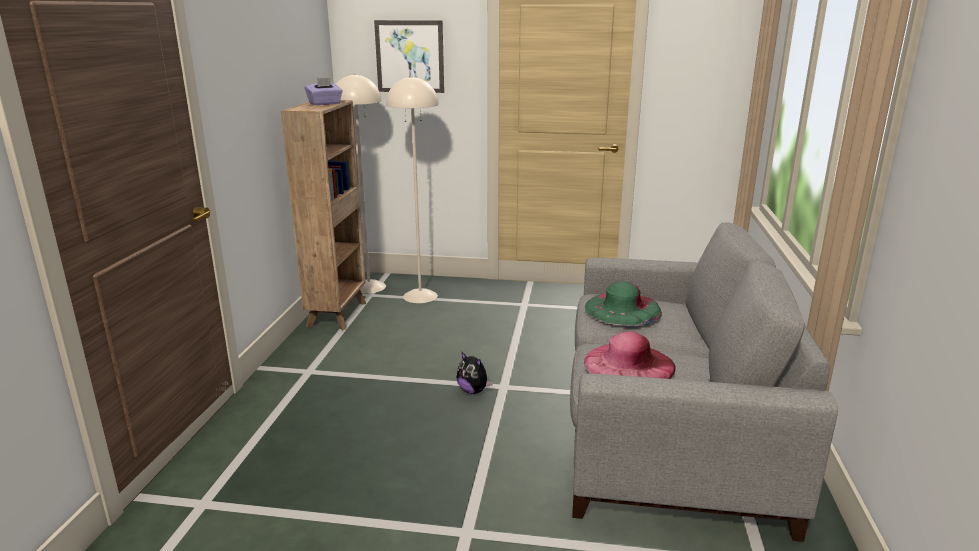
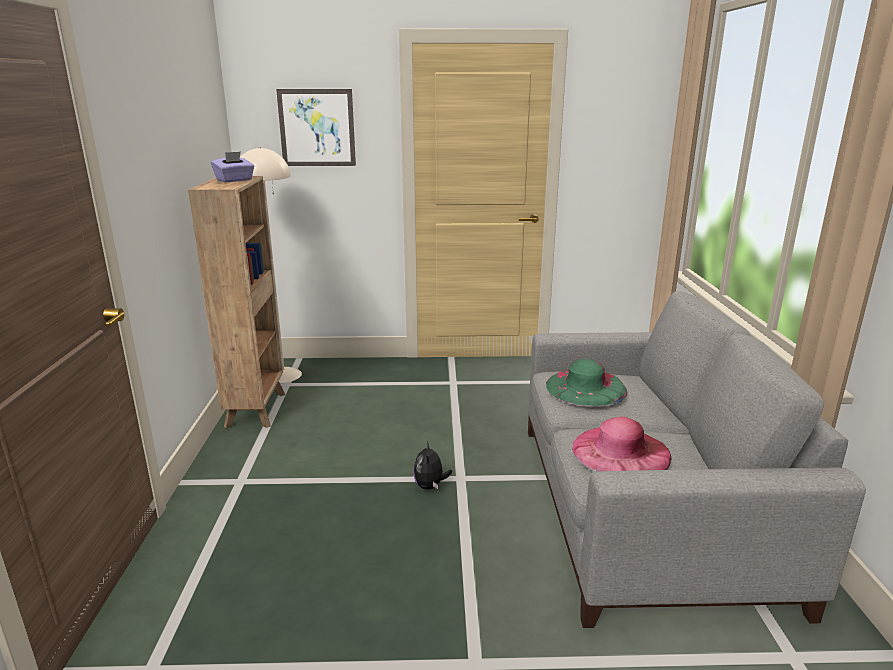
camera: 10 degrees left, 0 degrees up
(420, 296) = (341, 381): beige floor lamp -> none
(473, 391) = (430, 486): plush toy -> plush toy turned 60 degrees clockwise

